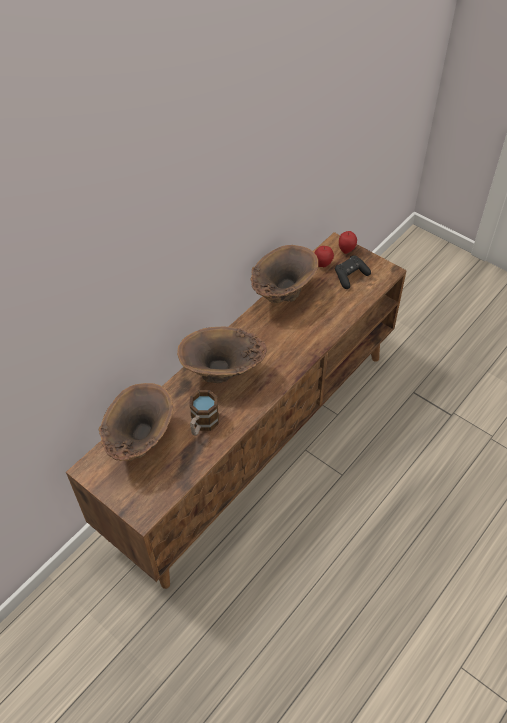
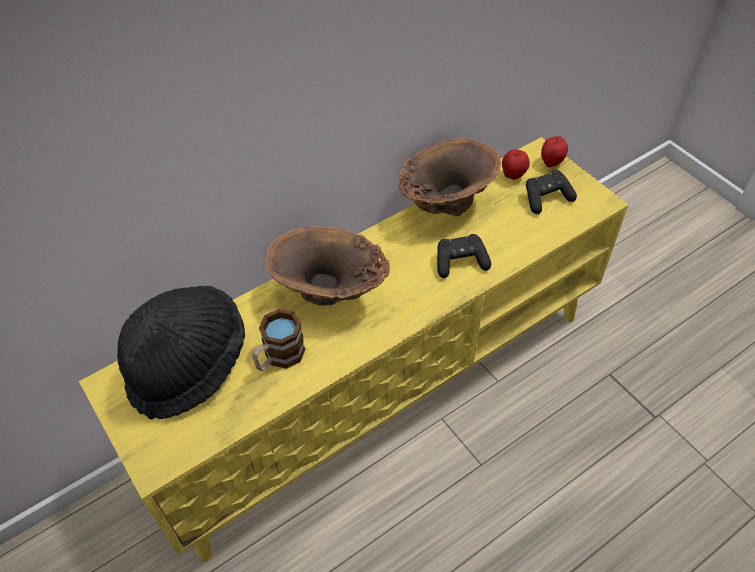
camera: 15 degrees right, 0 degrees up
(140, 443) = (188, 365): brown vase -> black hat
(254, 439) = (380, 389): brown tv stand -> yellow tv stand
(305, 333) = (460, 262): none -> black game controller

